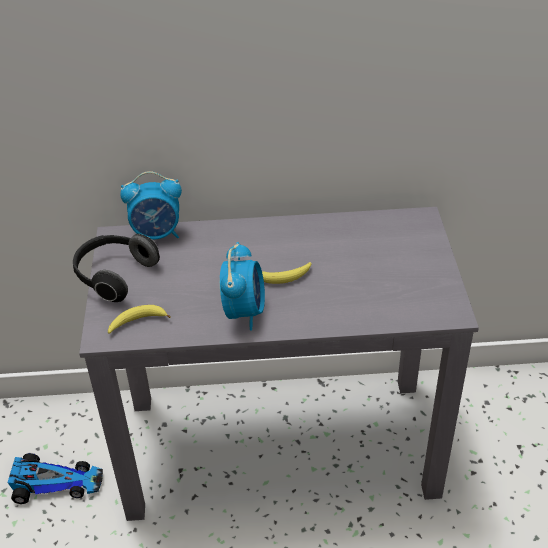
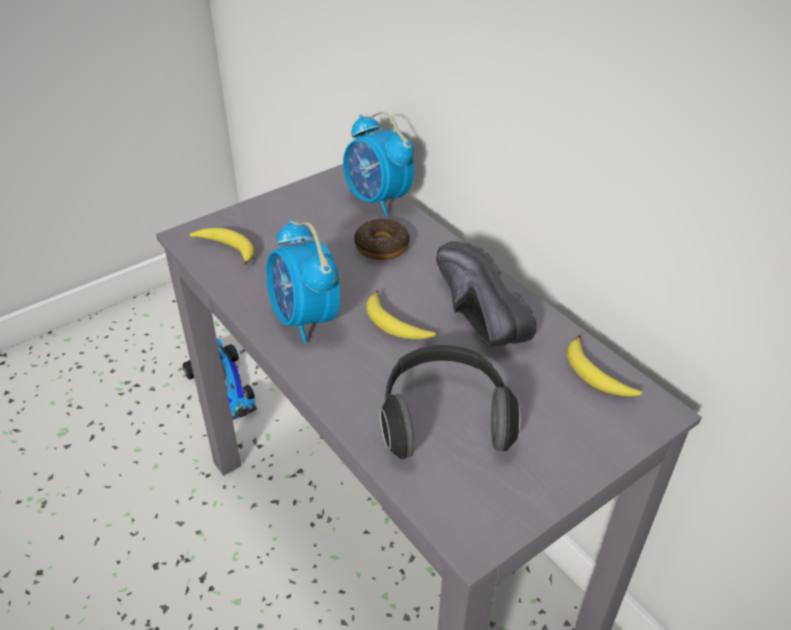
camera: 55 degrees right, 0 degrees up
(114, 276) = (286, 203): headphones -> headphones (444, 418)
(207, 252) = (382, 246): none -> donut
(244, 312) = (305, 319): alarm clock -> alarm clock turned 90 degrees clockwise
(303, 245) = (471, 315): none -> black shoe
(385, 224) = (596, 376): none -> banana

